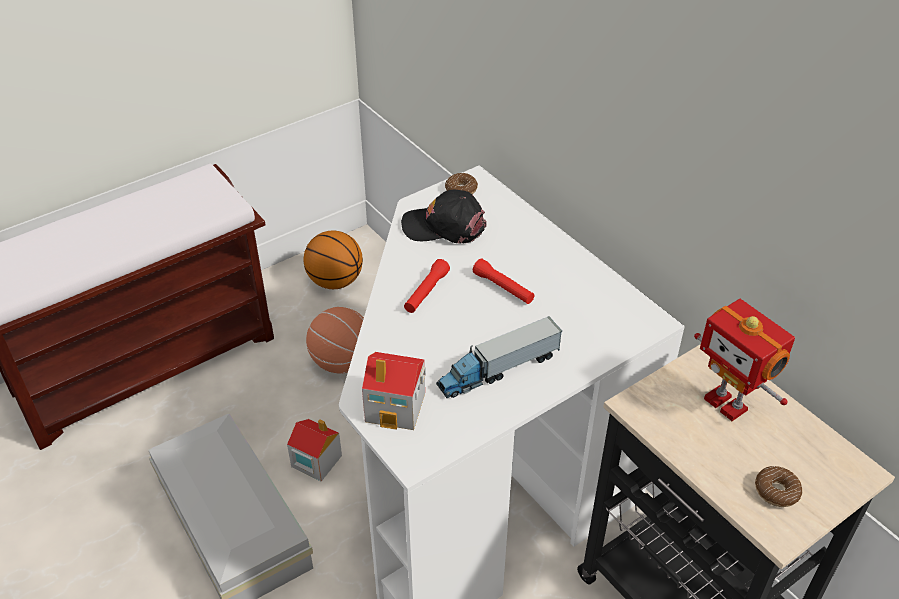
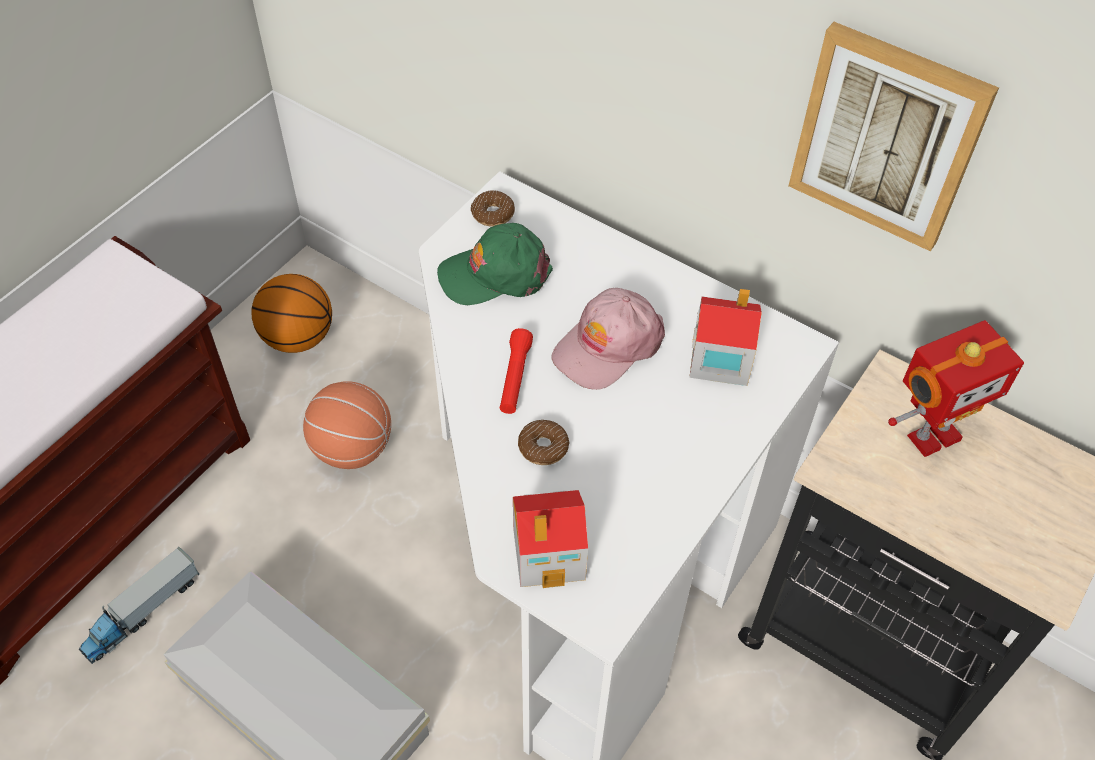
camera: 20 degrees left, 10 degrees up
(316, 461) = (374, 592): toy house -> toy house (719, 359)
(444, 226) = (495, 274): black cap -> green cap
(498, 370) = (651, 464): toy truck -> toy truck (142, 613)
(503, 288) = (607, 346): red flashlight -> pink cap
(718, 148) = (887, 136): none -> picture
(727, 403) = (931, 435): toy robot -> toy robot turned 60 degrees counterclockwise
(776, 491) = (1027, 535): donut -> donut (543, 447)

